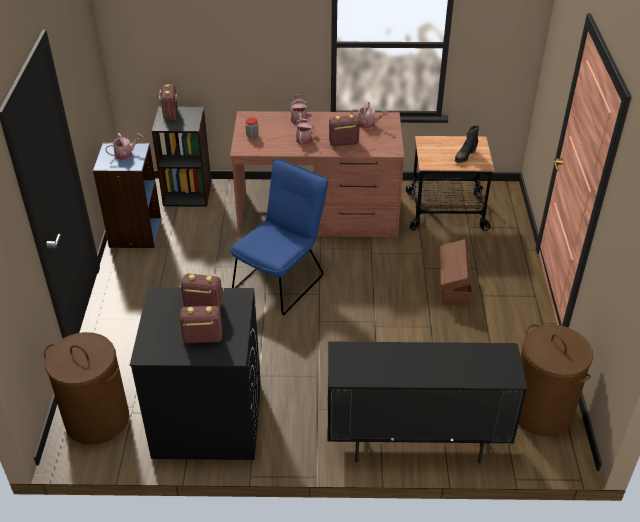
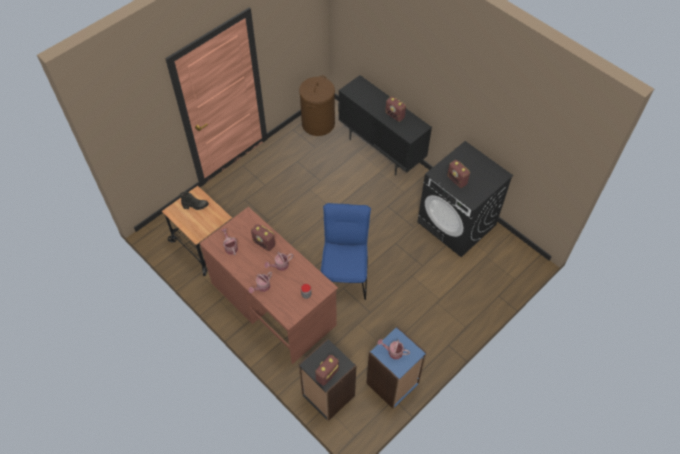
camera: 135 degrees left, 15 degrees up
(96, 419) = (507, 262): brown laundry basket -> none
(202, 338) = (471, 165): radio -> radio (395, 116)
(282, 279) = (345, 273): blue chair -> blue chair turned 105 degrees clockwise
(454, 285) = (269, 199): brown storage box -> none

